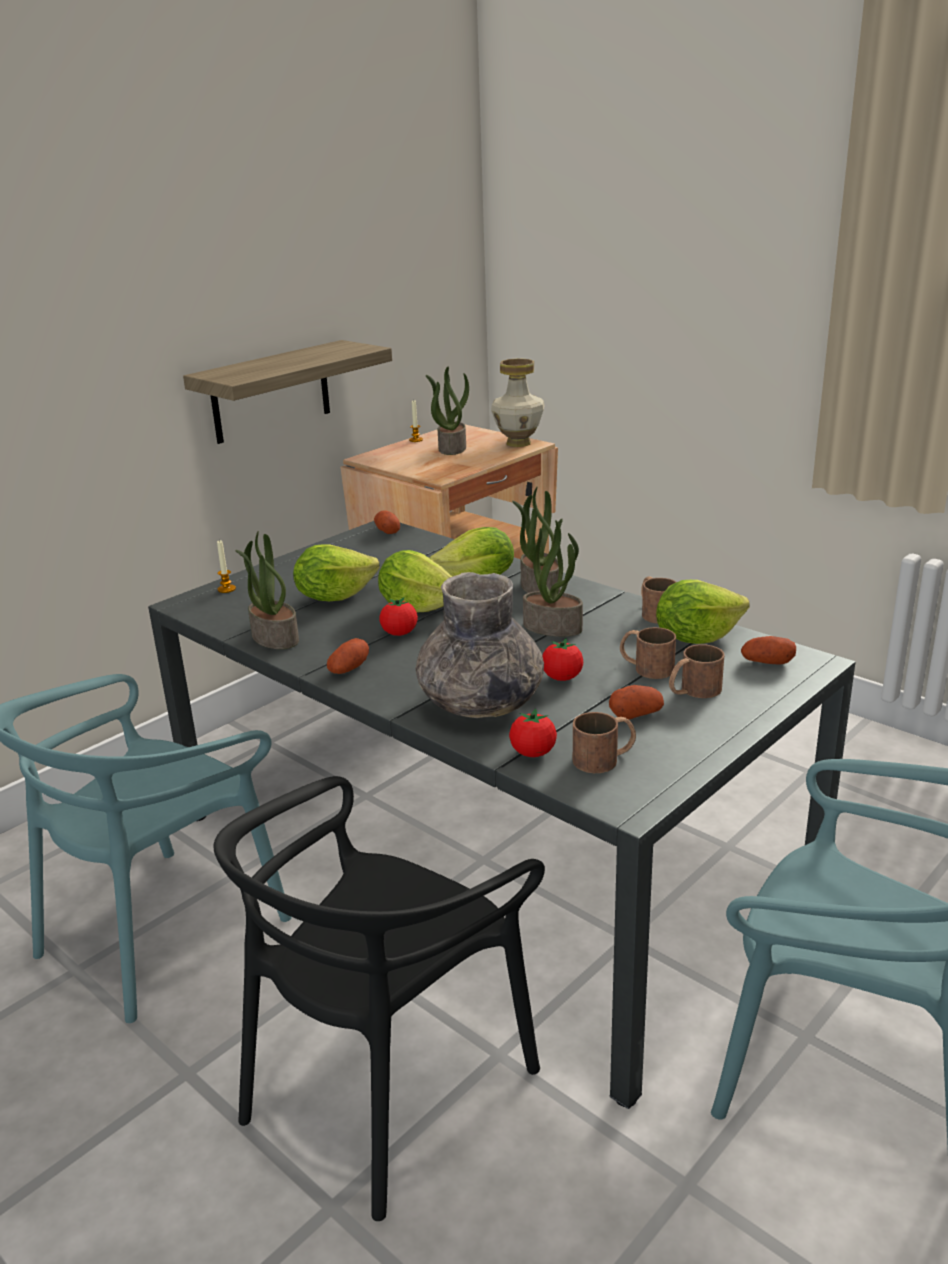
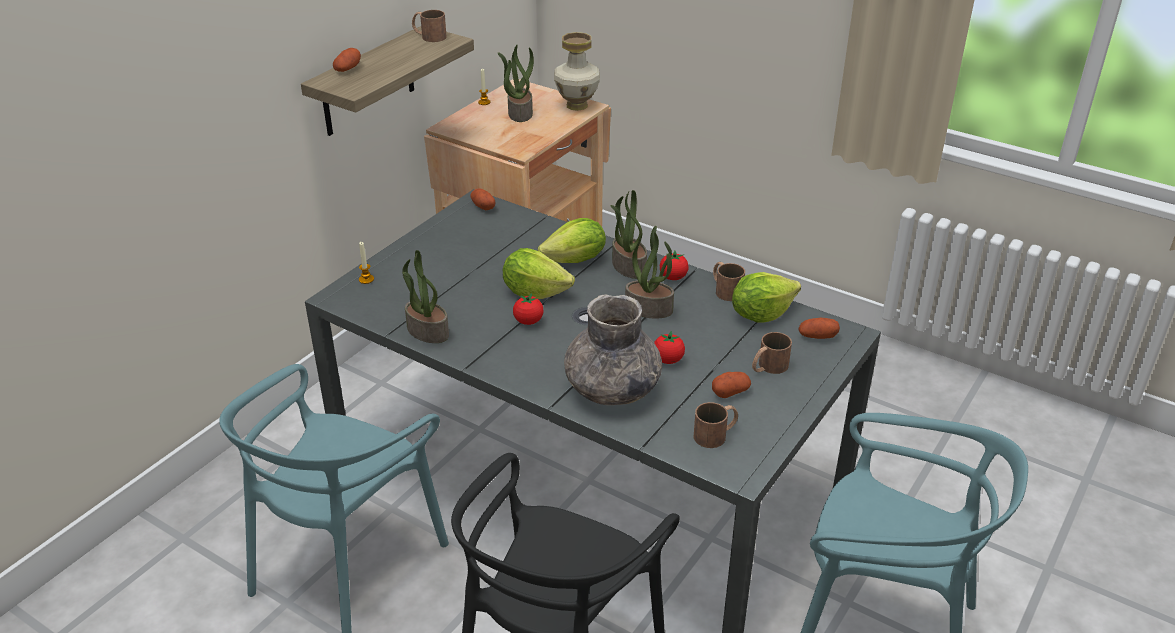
camera: 10 degrees left, 10 degrees up
(334, 596) = (461, 284): lettuce -> none
(349, 669) = (499, 360): potato -> potato (348, 69)
(533, 753) = (663, 433): tomato -> tomato (673, 277)
(645, 667) = (728, 346): brown mug -> brown mug (428, 36)

